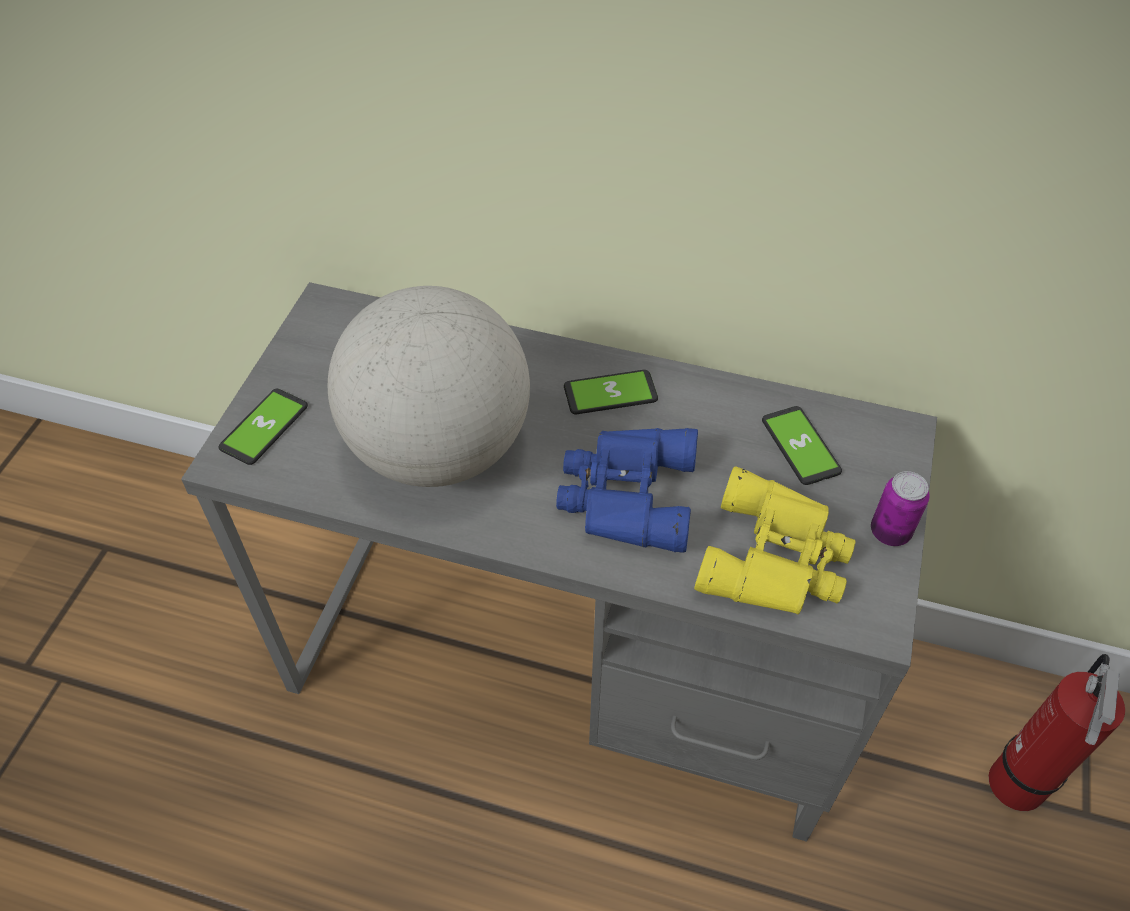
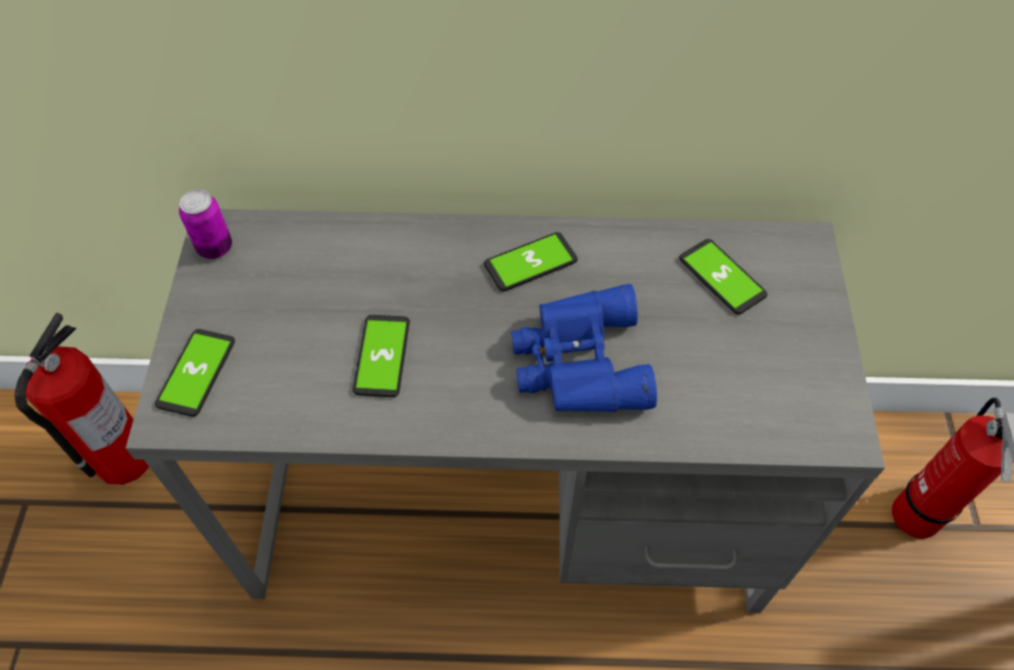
camera: 15 degrees left, 5 degrees up
(205, 529) = (123, 459): none -> fire extinguisher
(438, 449) = (382, 356): globe -> phone
(777, 558) = (736, 392): yellow binoculars -> none
(890, 532) = (827, 343): can -> can (215, 247)

